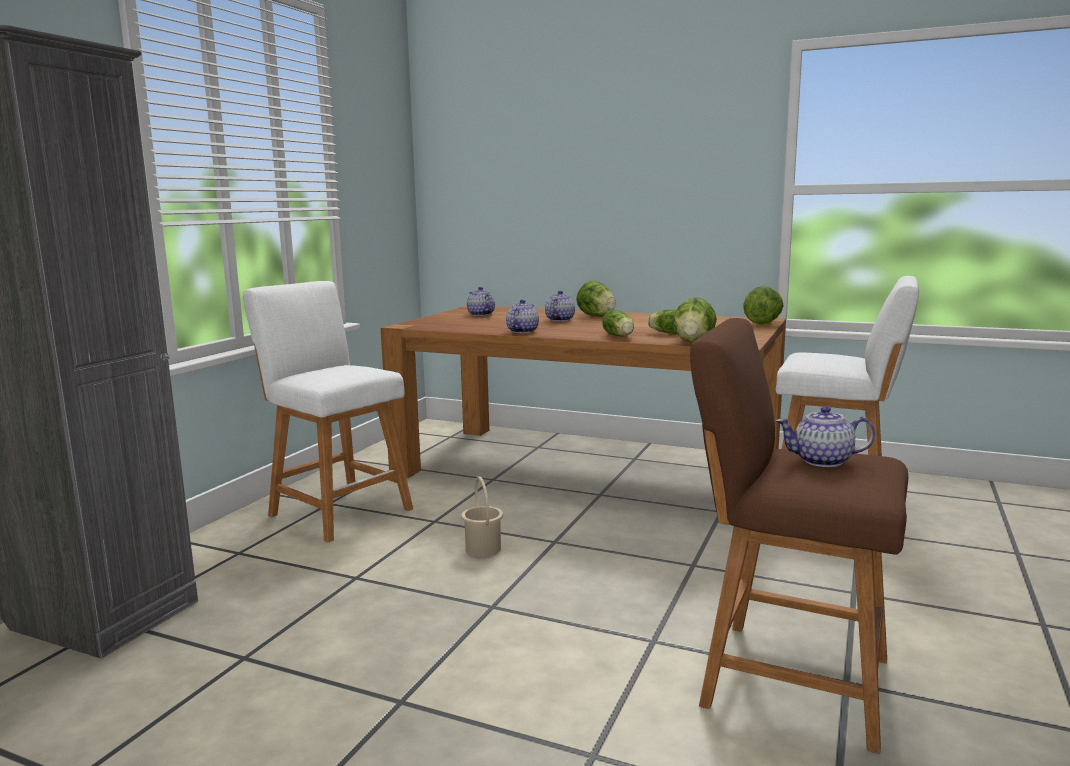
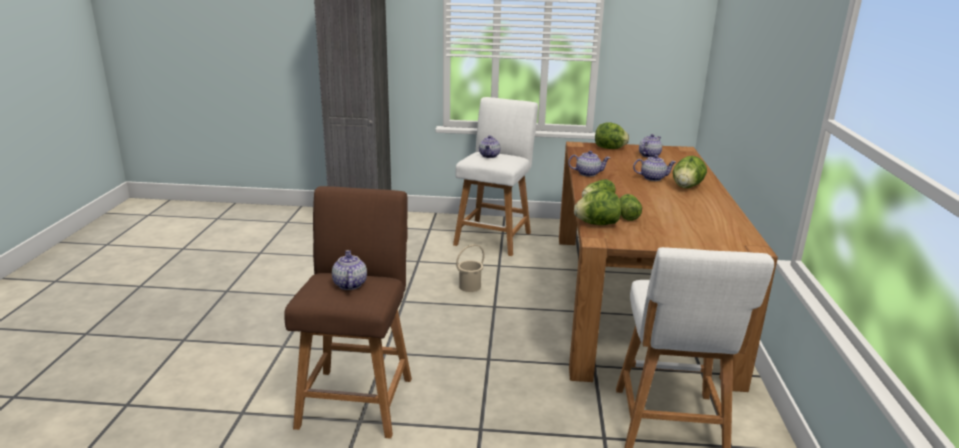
camera: 70 degrees right, 10 degrees up
(330, 371) = (489, 156): none -> teapot
(762, 324) = (724, 246): lettuce -> lettuce (610, 148)

